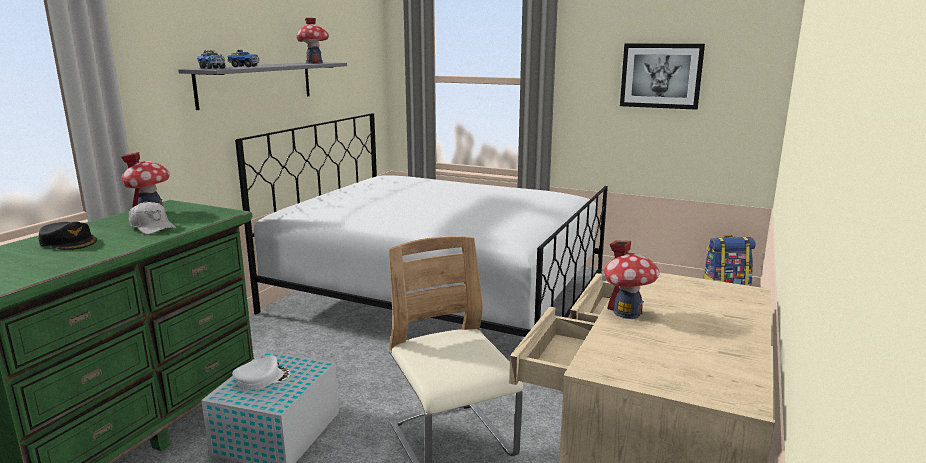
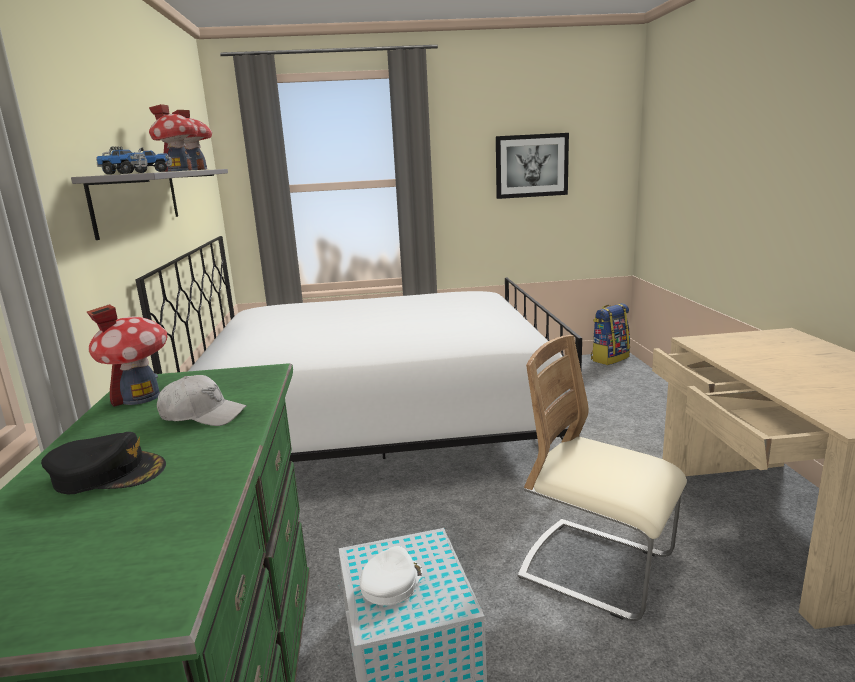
camera: 30 degrees left, 0 degrees up
(627, 312) = (759, 372): toy house -> toy house (180, 170)

